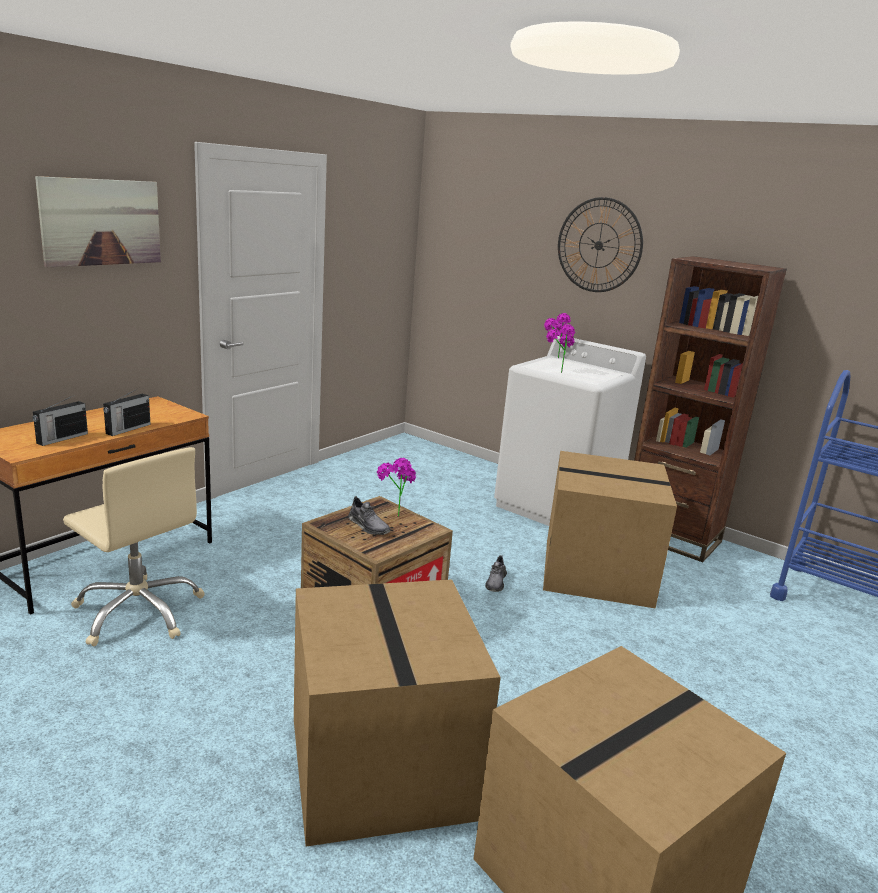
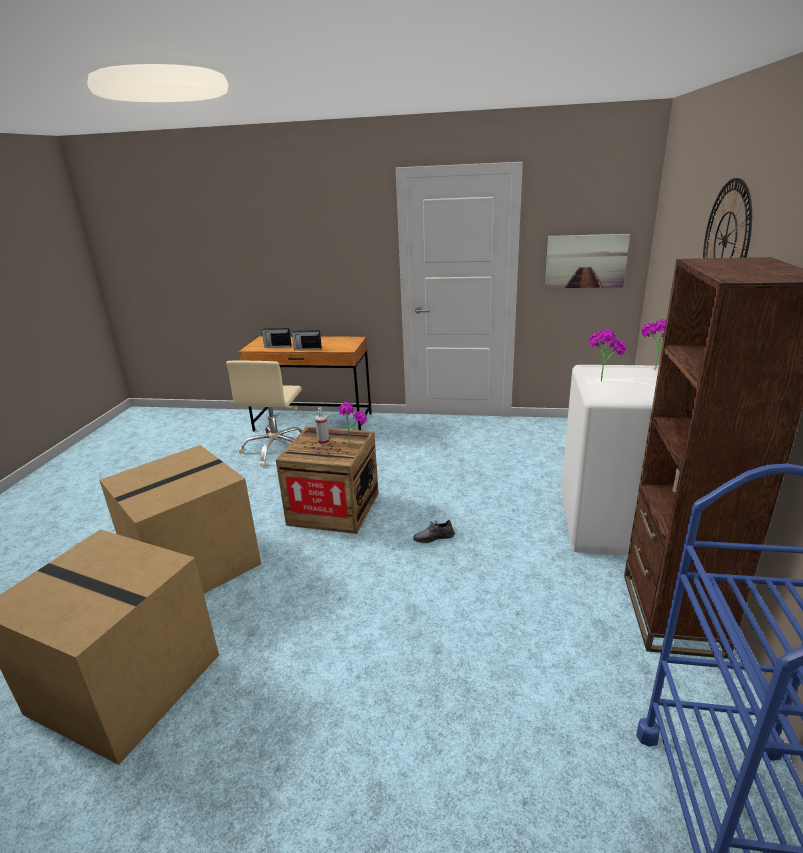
camera: 65 degrees right, 5 degrees up
(101, 222) = (330, 225): picture -> picture (585, 261)
(368, 526) = (323, 442): grey shoe -> spray bottle
(598, 571) = (521, 583): cardboard box -> none

